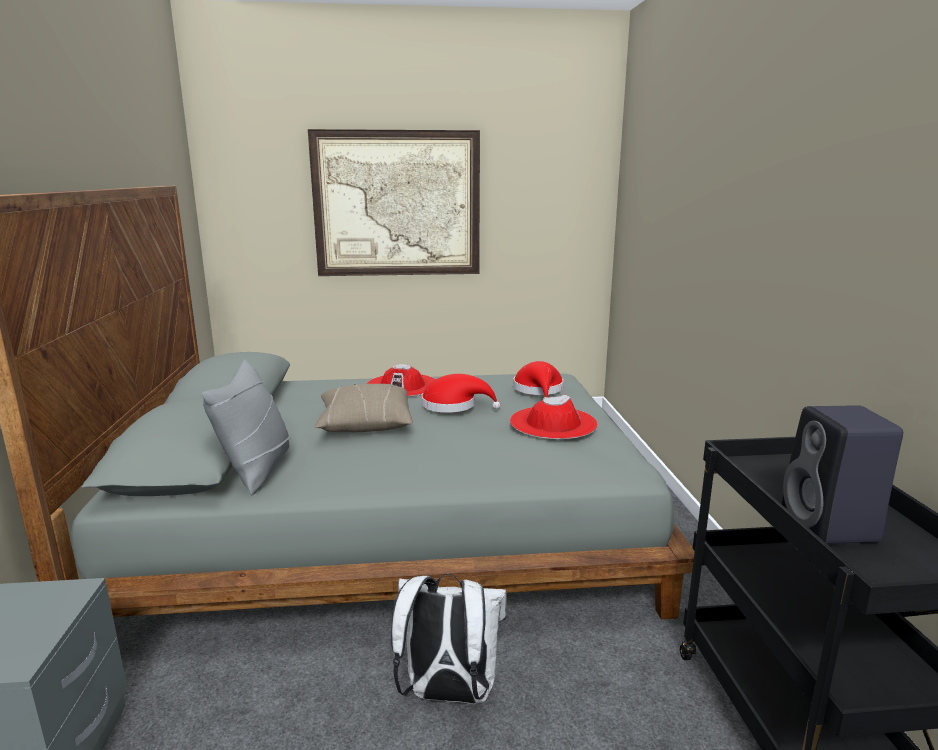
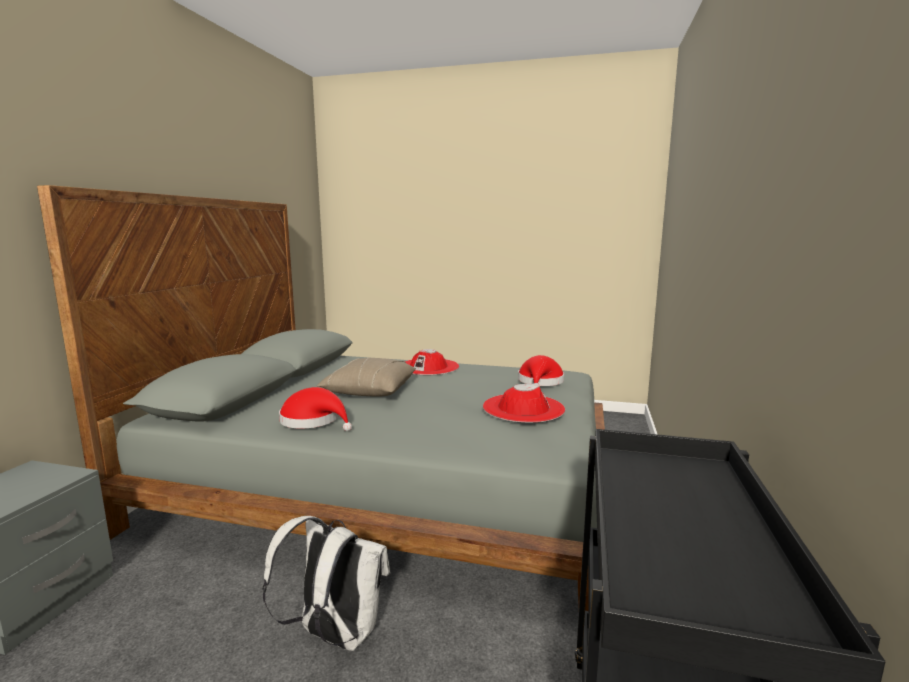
camera: 20 degrees right, 5 degrees down
(257, 469) = (259, 412): grey pillow -> none
(397, 204) = (464, 223): picture -> none
(453, 405) = (453, 385): red hat -> red hat (314, 421)
(831, 527) = (663, 539): black speaker -> none

